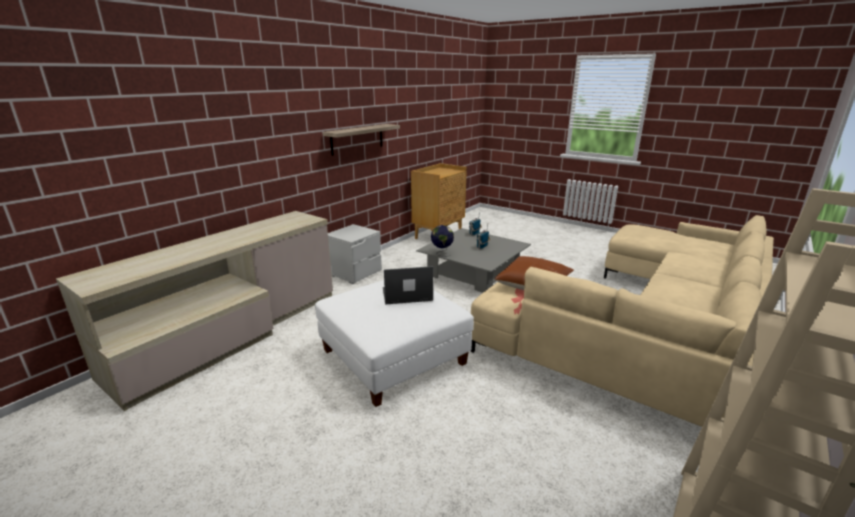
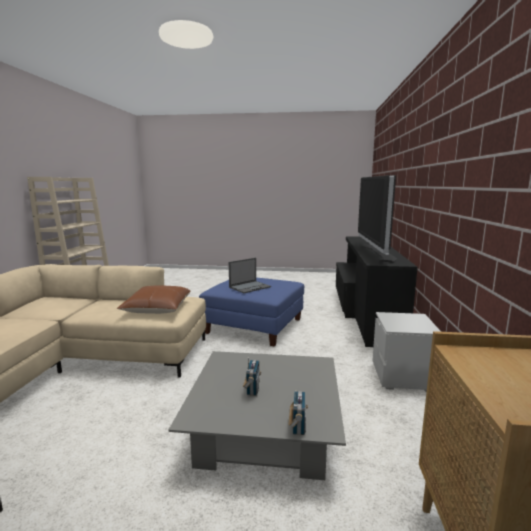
camera: 150 degrees right, 10 degrees down
(230, 335) = (366, 312): beige tv stand -> black tv stand
(253, 232) = (377, 253): none -> television
(357, 139) = (474, 210): shelf -> none
(392, 357) = (255, 325): white ottoman -> blue ottoman
(442, 253) = (294, 360): globe -> none

